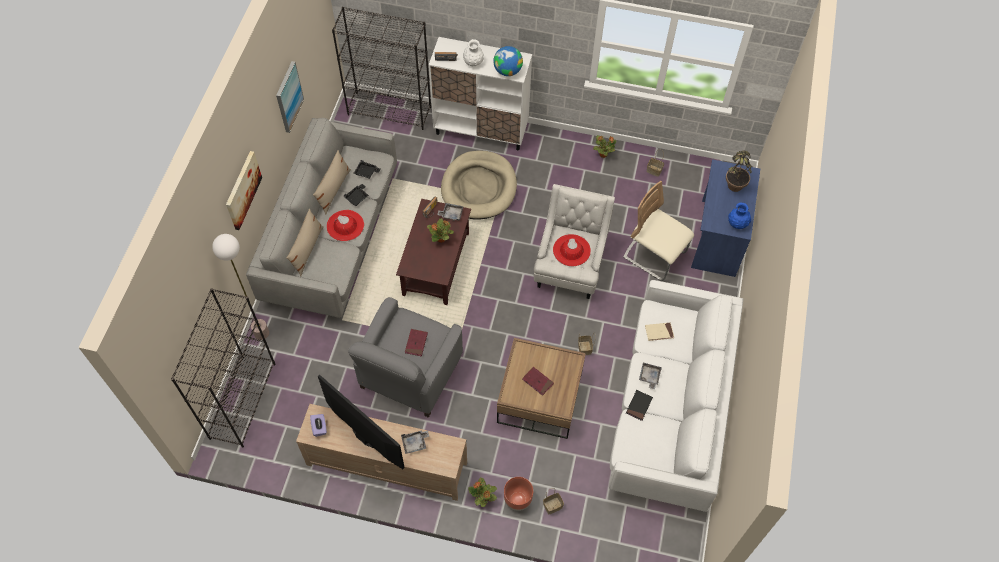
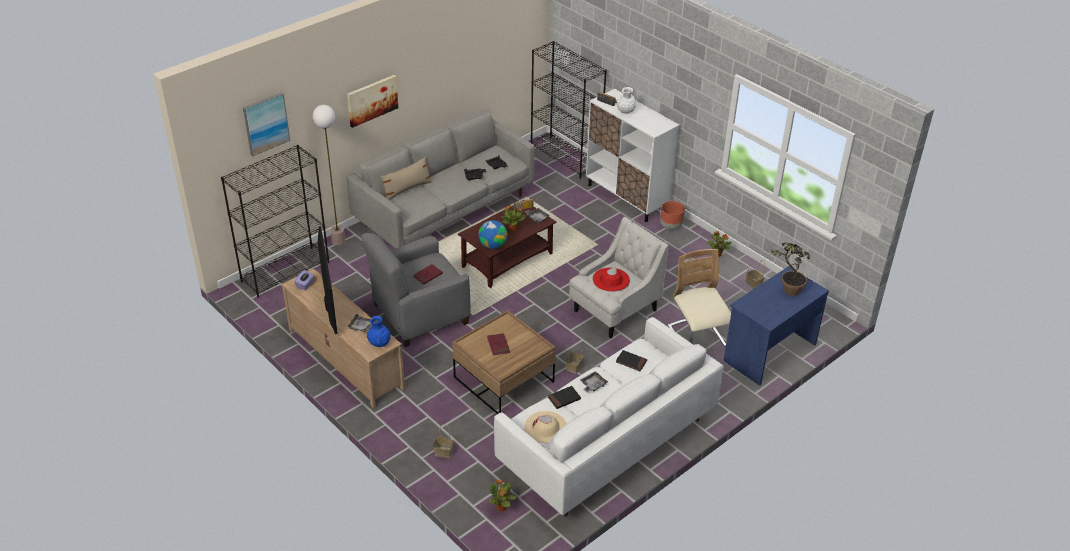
camera: 35 degrees right, 20 degrees down
(288, 97) = (460, 71): picture -> picture (266, 123)
(333, 190) = (462, 165): beige pillow -> none
(345, 225) = (448, 188): red hat -> none
(479, 187) = (589, 230): beige dog bed -> none
(483, 499) = (394, 418): potted plant -> potted plant (501, 508)
(507, 71) = (648, 126): globe -> globe (493, 245)
(518, 500) = (420, 433): brown planter -> brown planter (671, 226)
(649, 445) = (546, 427): none -> beige hat
(659, 332) = (631, 362): beige book -> black book
(737, 224) = (767, 315): blue vase -> blue vase (379, 344)

